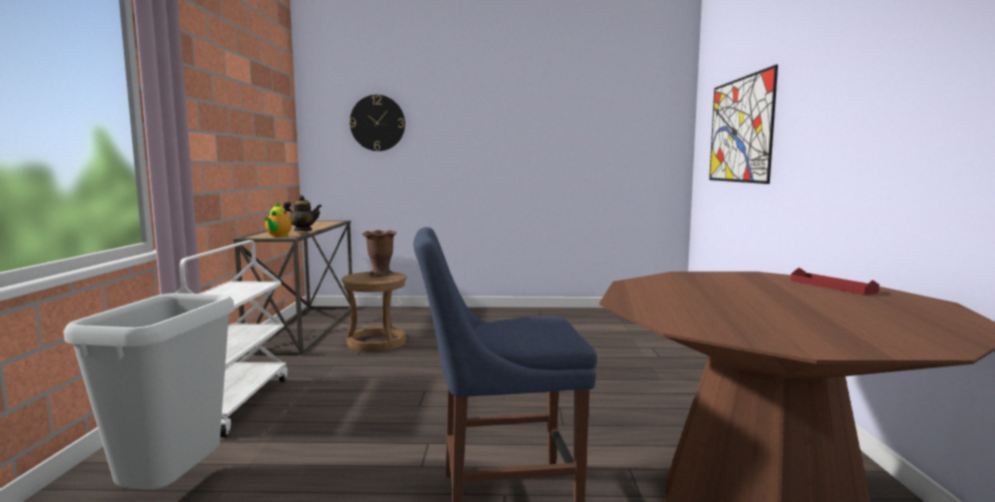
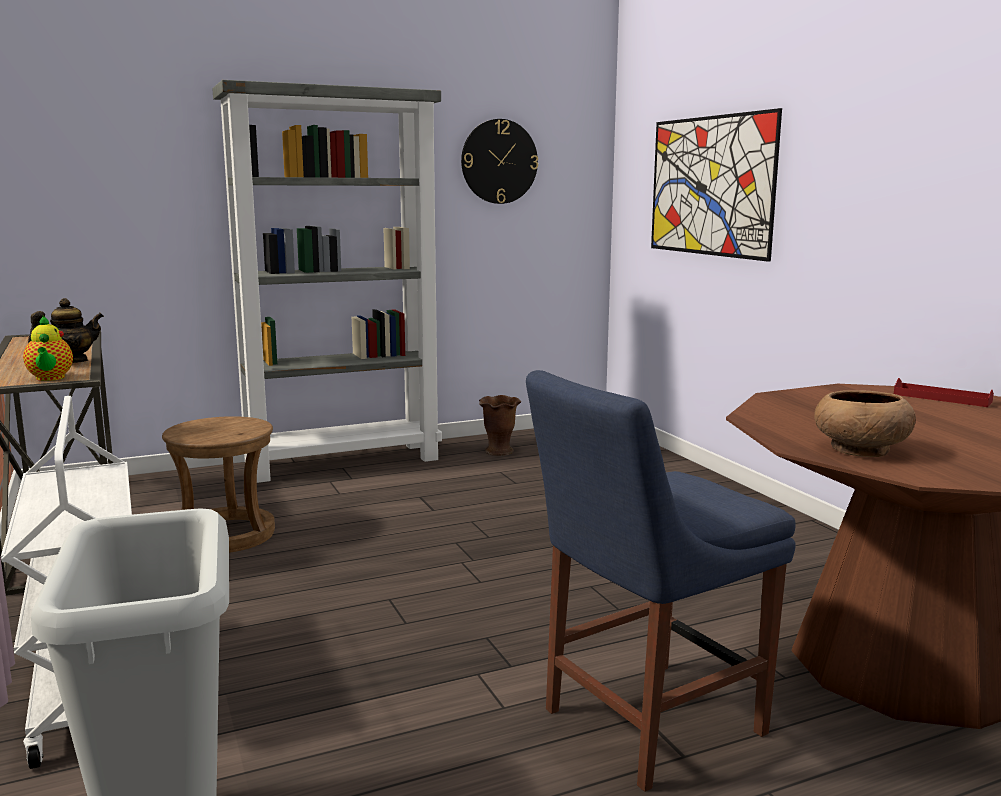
camera: 25 degrees left, 5 degrees up
(377, 123) = (138, 158): wall clock -> wall clock (499, 161)
(380, 274) = (223, 424): brown vase -> brown vase (499, 451)
(483, 313) = (343, 461): none -> grey bookcase
(669, 307) = (859, 450): none -> brown bowl

